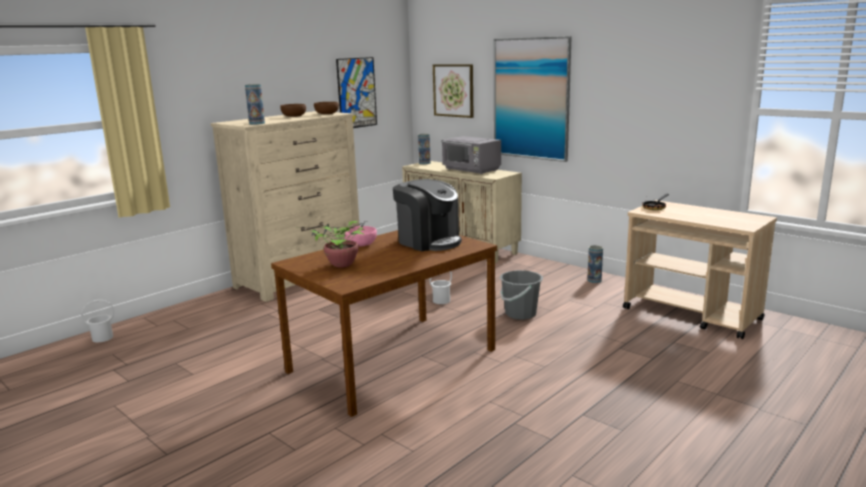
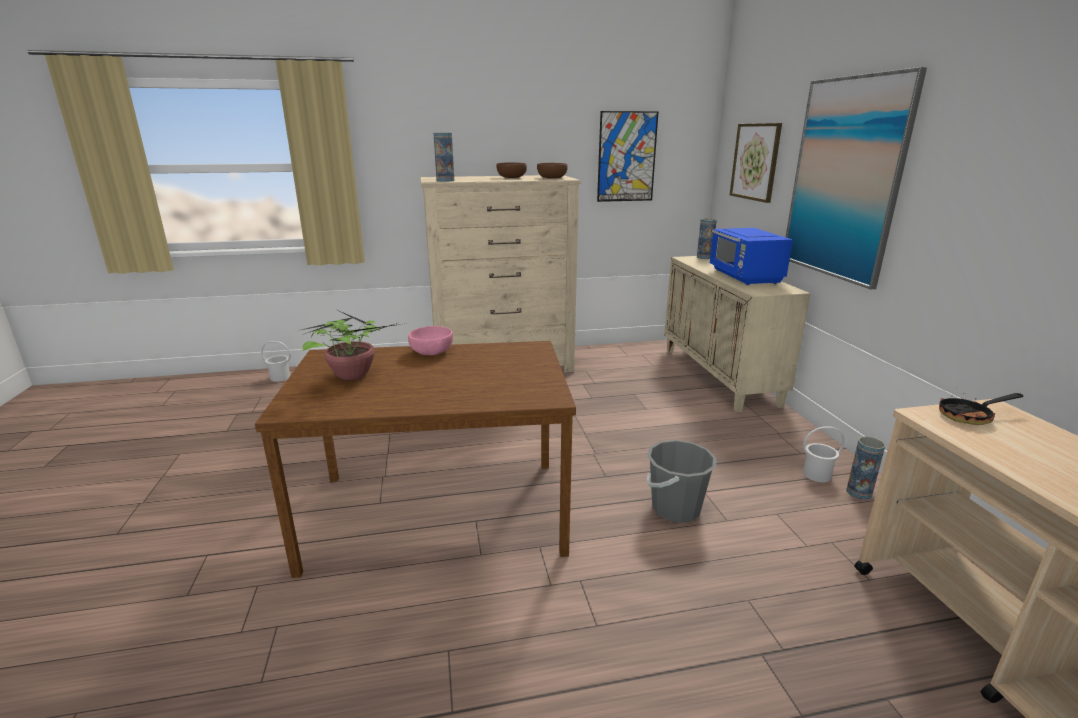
camera: 35 degrees right, 5 degrees up
(428, 241) = (505, 371): coffee machine -> none
(441, 301) = (601, 446): white bucket -> white bucket (816, 474)
(471, 170) = (744, 277): grey microwave -> blue microwave

